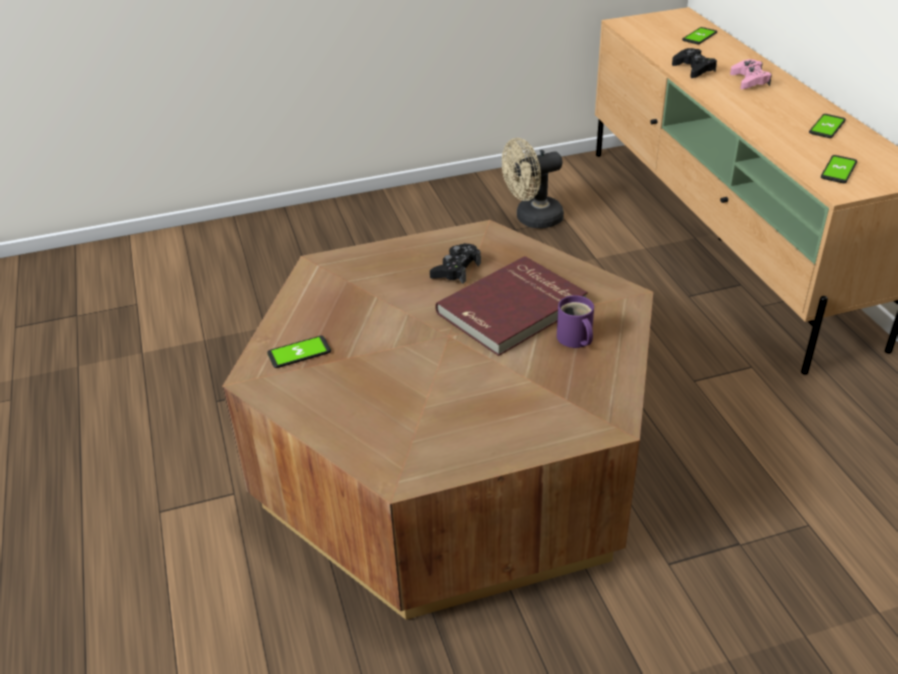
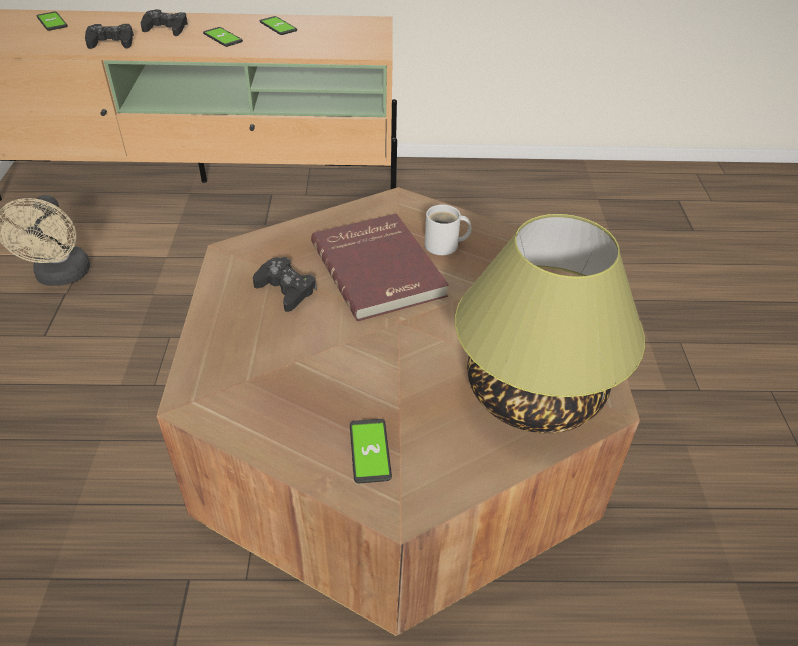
camera: 75 degrees left, 5 degrees up
(394, 428) = (532, 394): none -> table lamp
(574, 339) = (445, 245): purple mug -> white mug
(749, 80) = (166, 28): pink game controller -> black game controller
(838, 170) = (345, 43): phone -> phone (223, 38)

